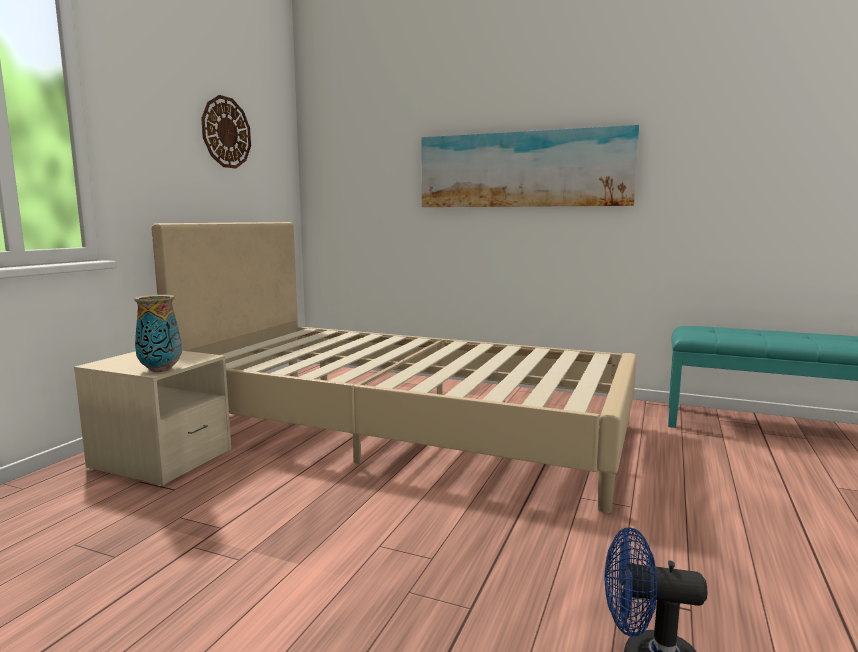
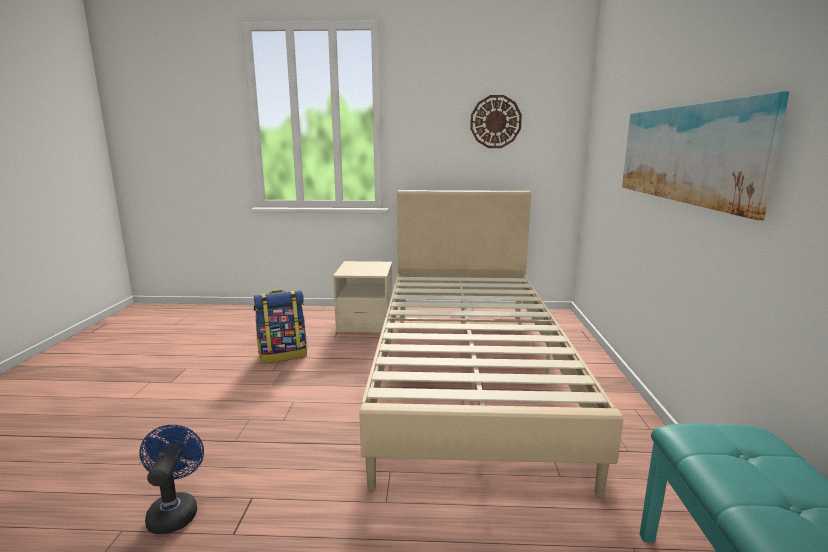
camera: 70 degrees right, 5 degrees up
(161, 369) = (347, 273): vase -> none
(184, 544) = (283, 354): none -> backpack

